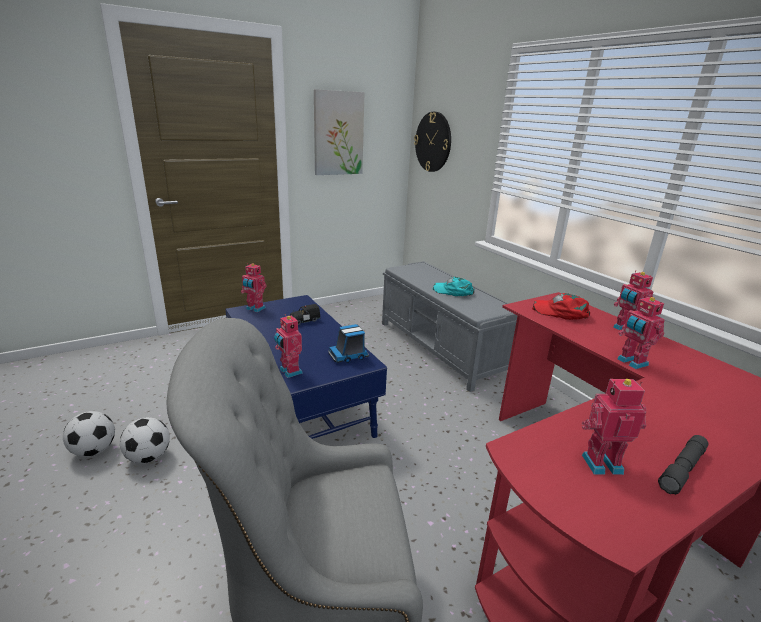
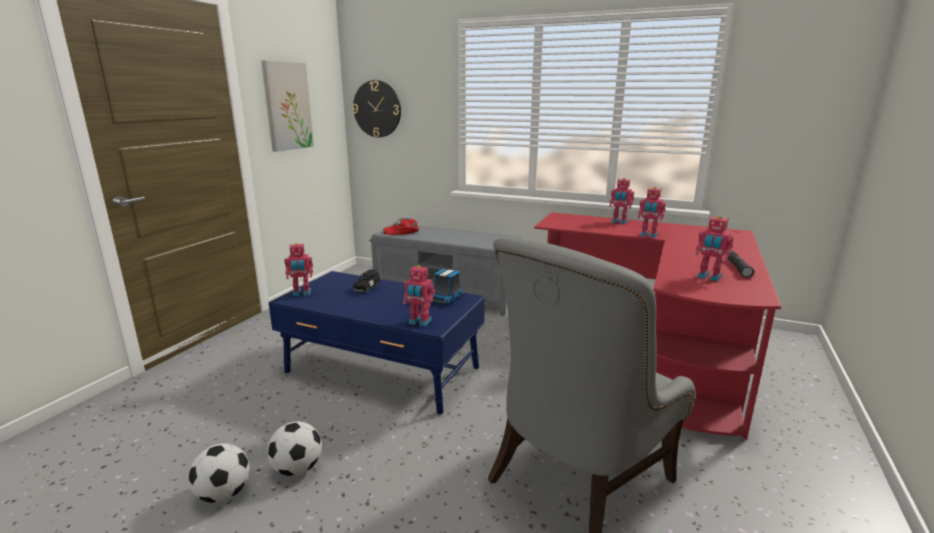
camera: 35 degrees left, 5 degrees down
(453, 291) = (455, 236): turquoise cap -> none
(561, 312) = (573, 222): red cap -> red cap (402, 231)
(600, 462) = (708, 277): toy robot -> toy robot turned 105 degrees counterclockwise

